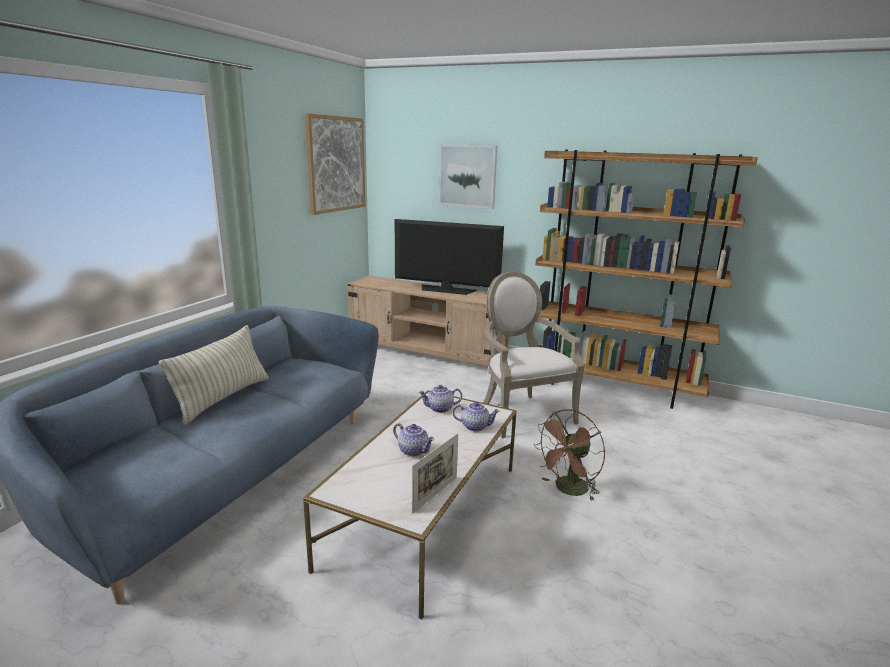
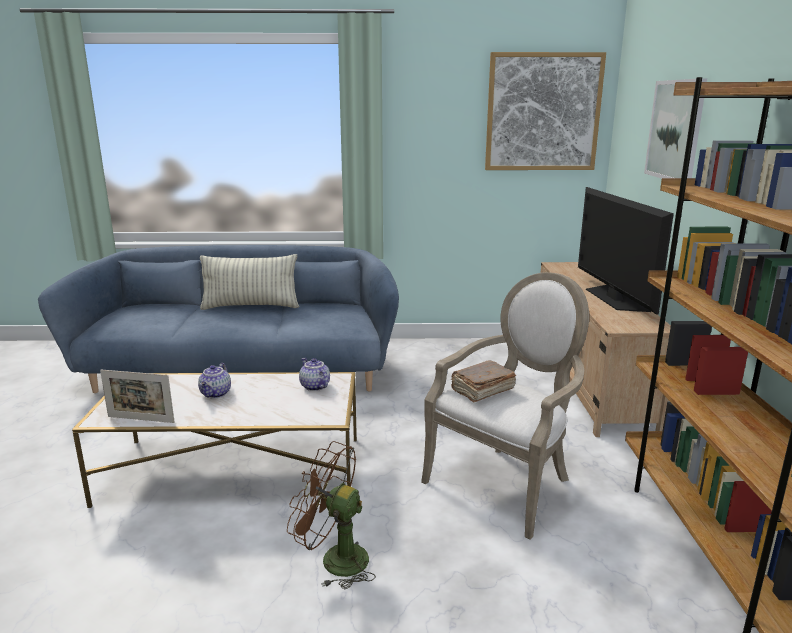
camera: 65 degrees right, 0 degrees up
(475, 426) = (287, 411): teapot -> none
(521, 356) = (481, 390): none -> brown book

